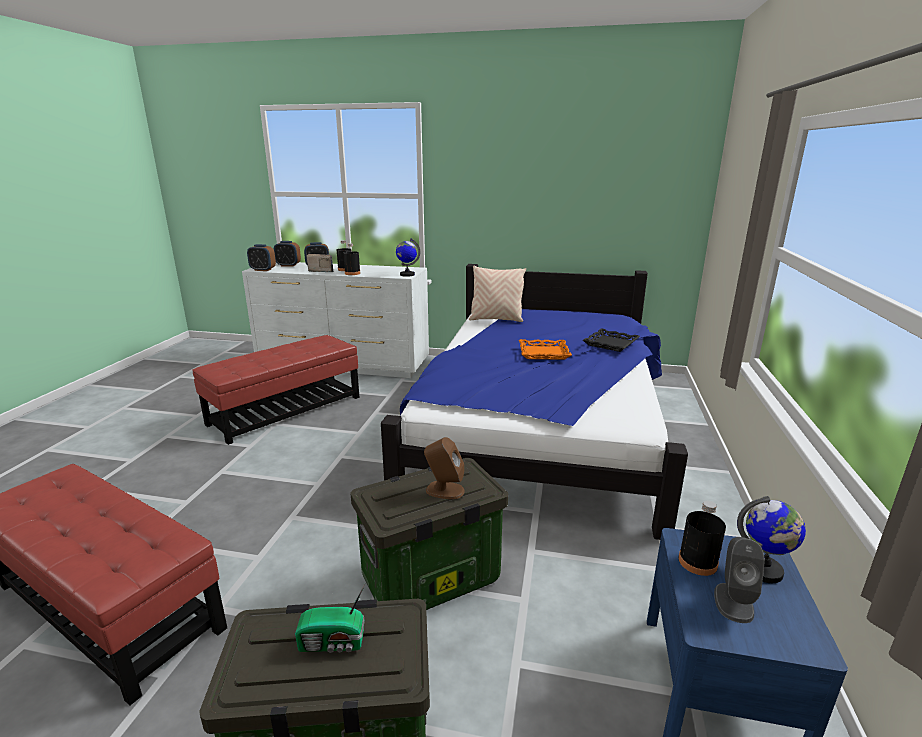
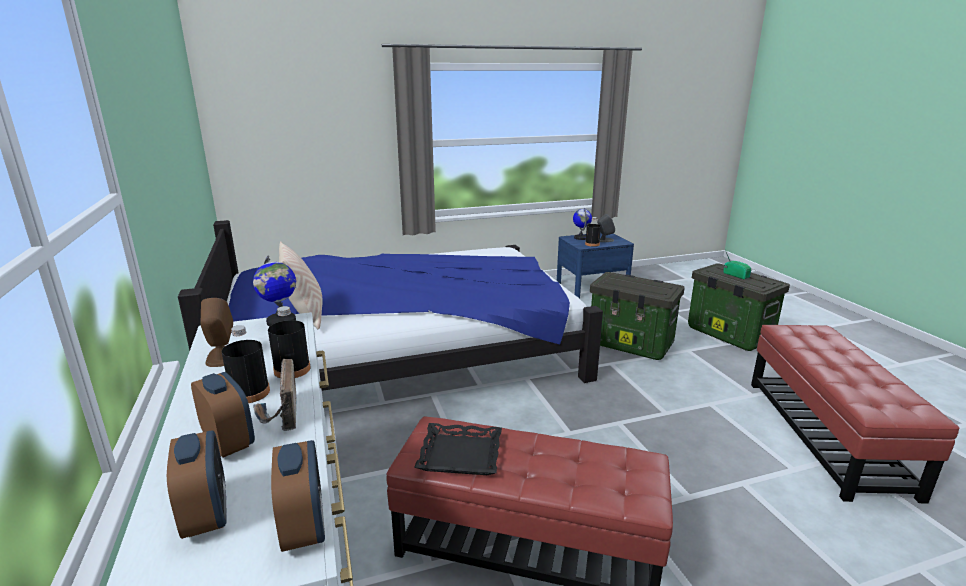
camera: 120 degrees left, 0 degrees up
(444, 490) = (631, 281): brown speaker -> brown speaker (222, 356)
(543, 353) = (419, 275): orange tray -> none
(611, 344) = (369, 260): black tray -> black tray (460, 454)

